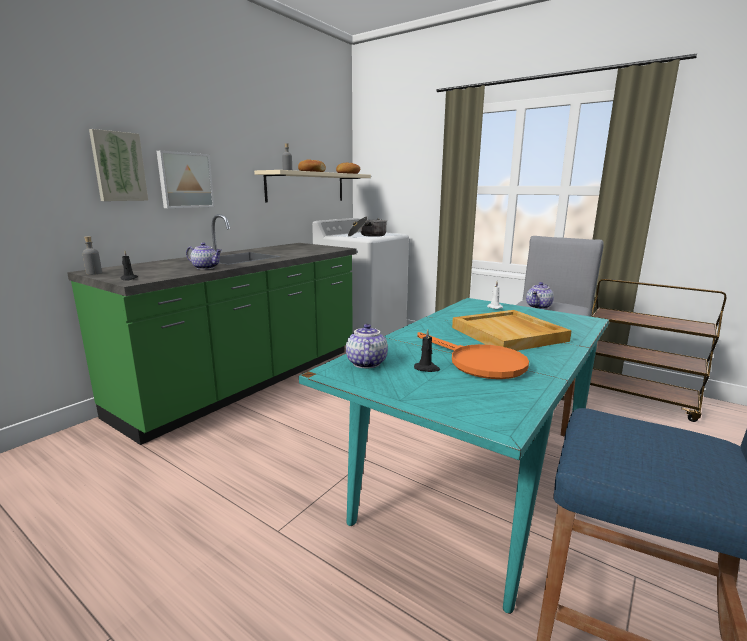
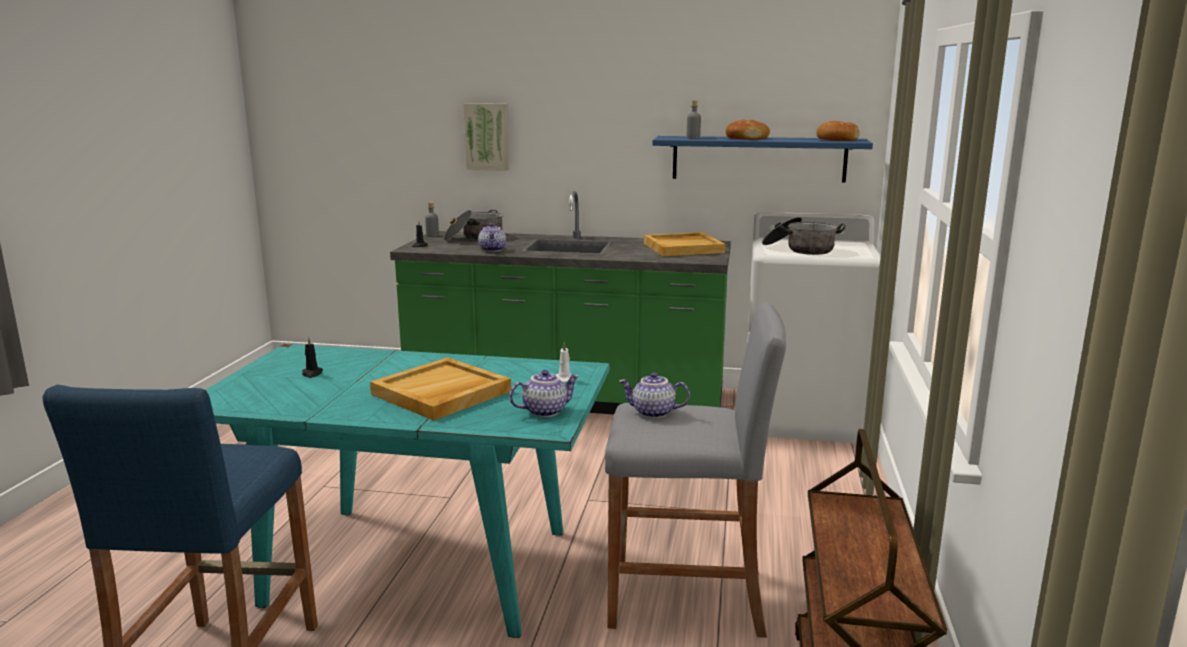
camera: 65 degrees right, 0 degrees up
(143, 267) = (474, 238): none -> cooking pot
(185, 180) = (557, 149): picture -> none
(299, 247) = (683, 247): none -> beige tray
(306, 187) = (758, 159): beige shelf -> blue shelf
(365, 363) = (317, 355): teapot -> teapot (545, 411)
(478, 363) = (335, 388): orange frying pan -> none

